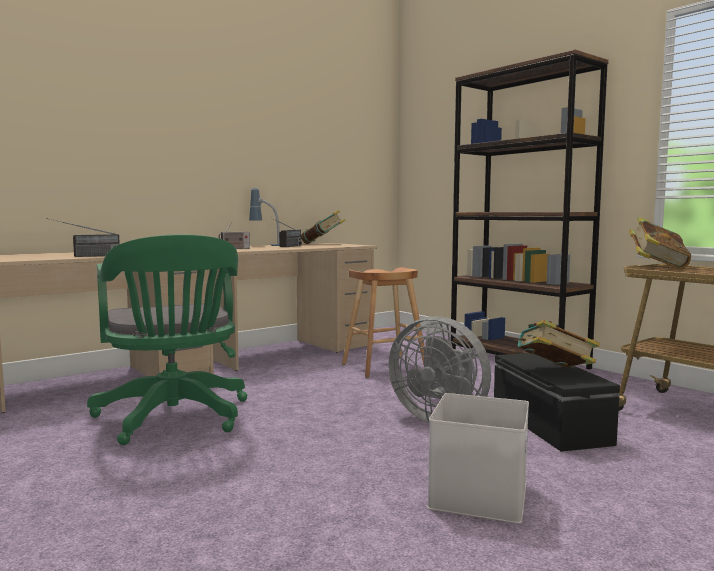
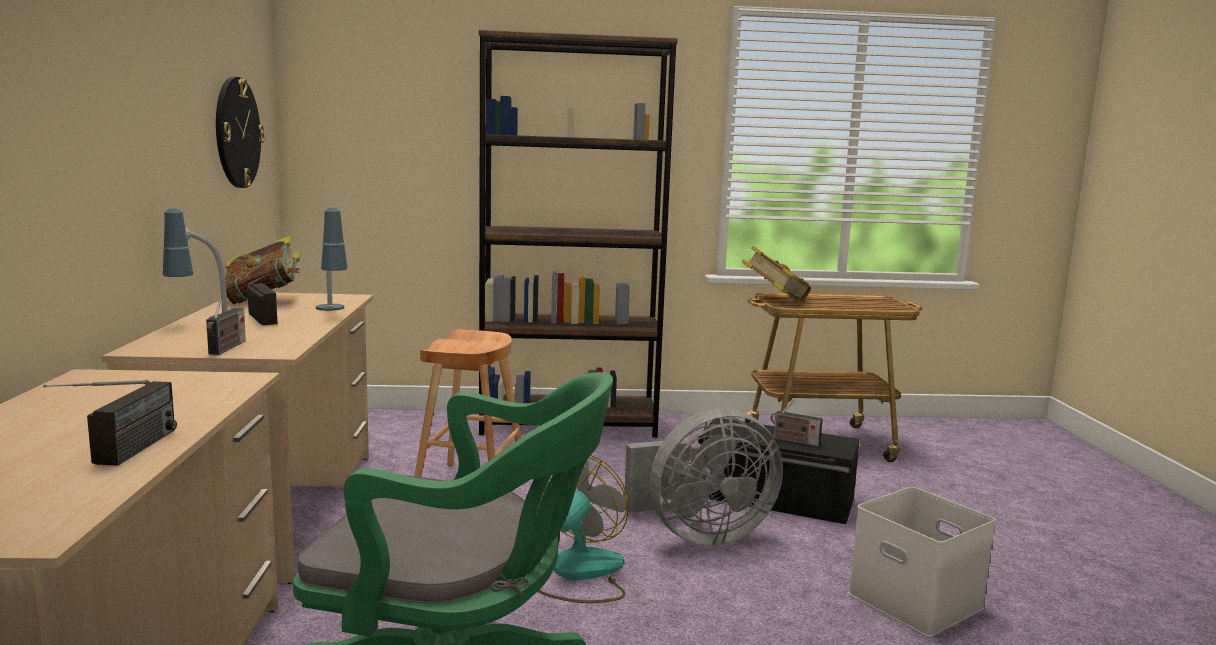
camera: 55 degrees left, 5 degrees up
(326, 247) = (332, 312): none -> table lamp
(333, 406) = (578, 574): none -> fan
(342, 159) = (237, 133): none -> wall clock
(554, 372) = (794, 441): book -> radio

